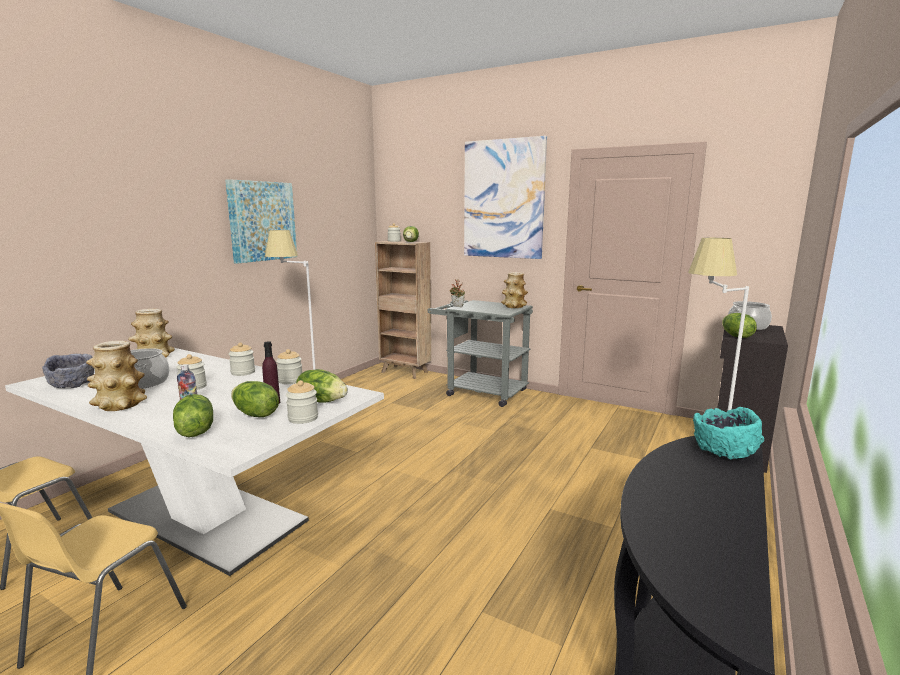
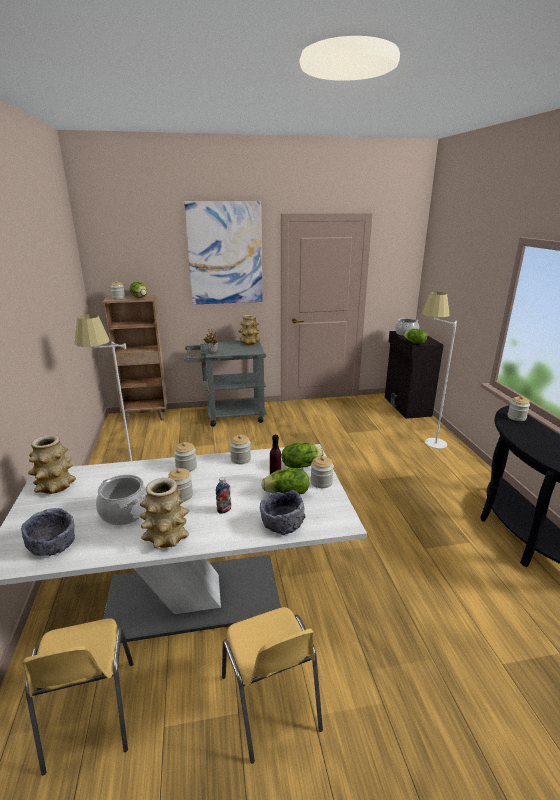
camera: 40 degrees left, 10 degrees up
(195, 431) = (282, 524): lettuce -> grey bowl
(262, 221) = (39, 306): picture -> none
(724, 450) = (516, 417): turquoise bowl -> jar

